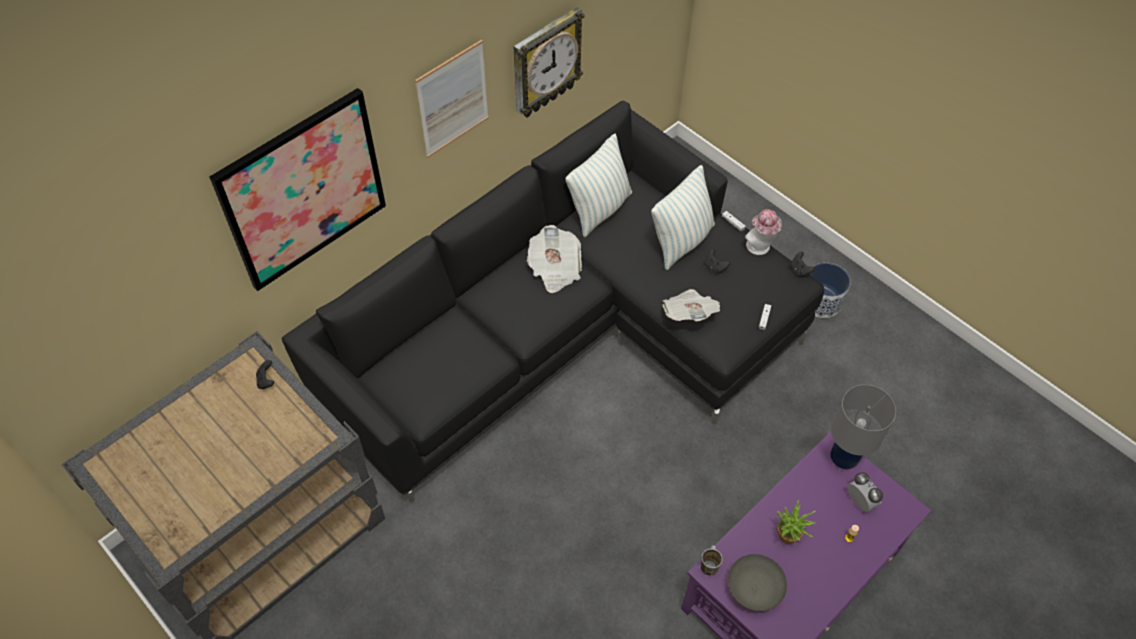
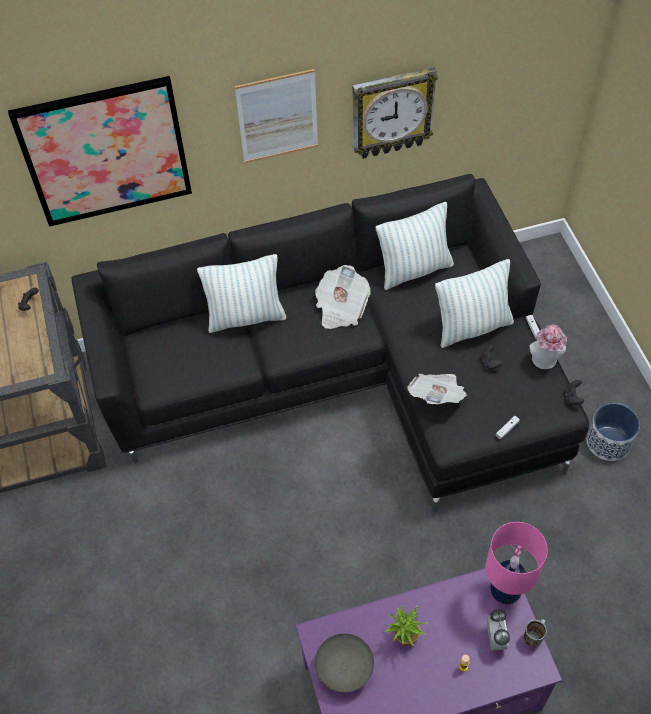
camera: 30 degrees right, 0 degrees up
(470, 312) = (246, 317): none -> pillow
(708, 564) = (318, 627): mug -> mug (533, 635)
(844, 458) = (505, 592): grey table lamp -> pink table lamp

